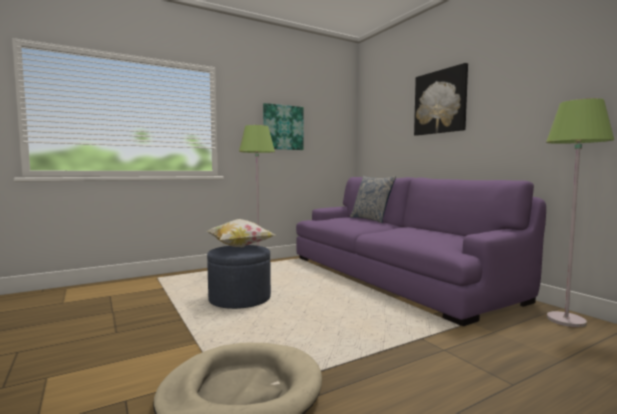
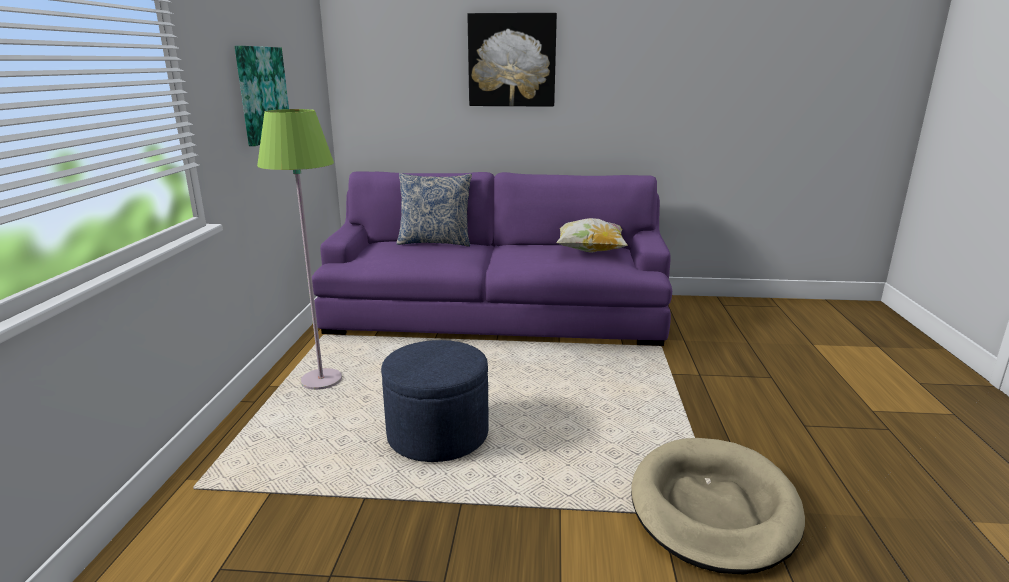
camera: 55 degrees left, 15 degrees up
(240, 247) = (425, 355): pillow -> pillow (590, 251)
(566, 320) = (688, 306): green floor lamp -> none

